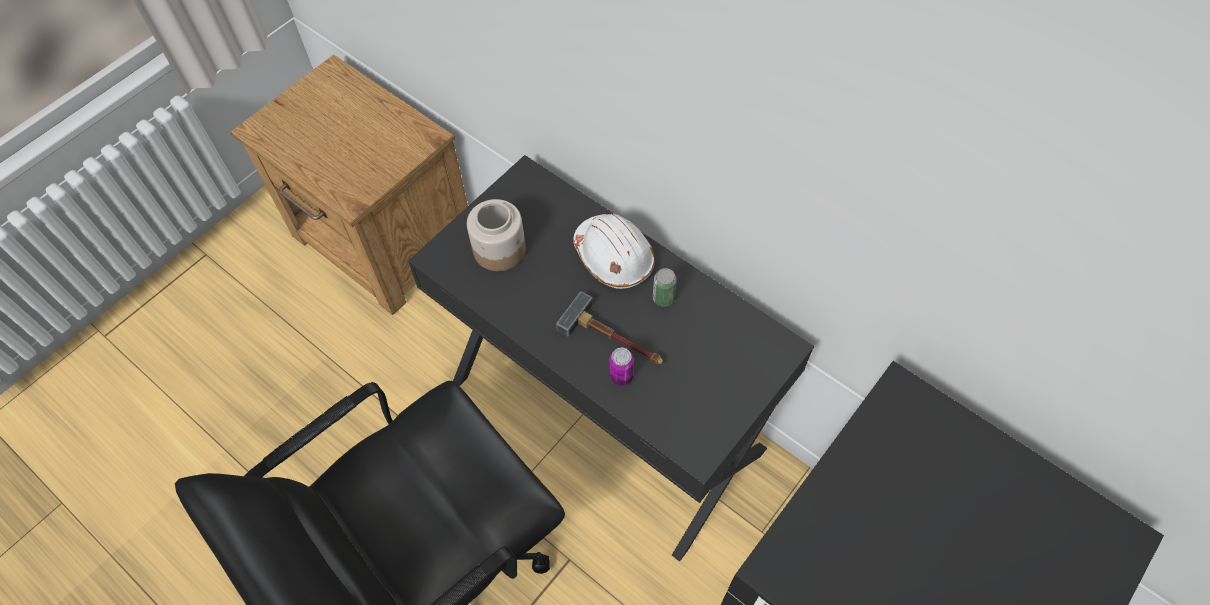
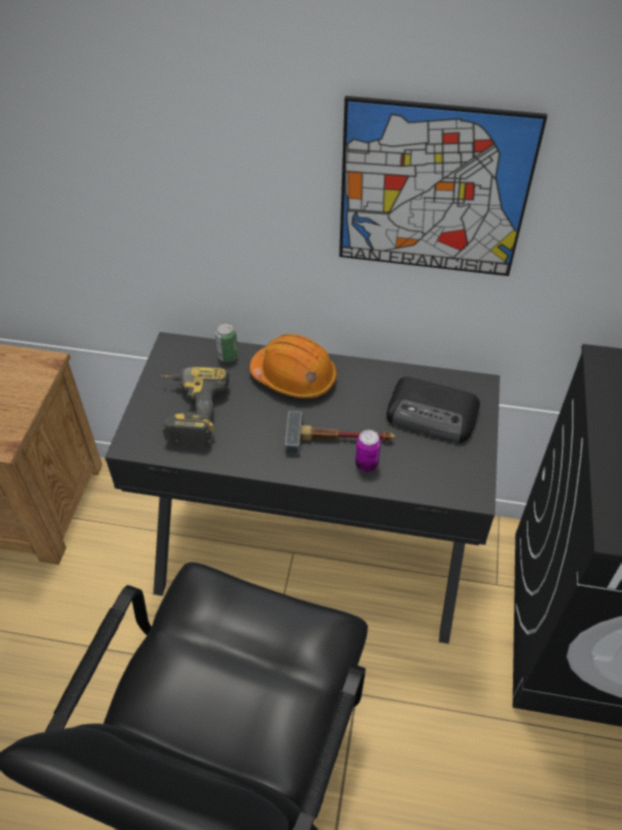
camera: 30 degrees left, 10 degrees down
(500, 249) = (188, 412): jar -> power drill
(614, 257) = (294, 377): white hard hat -> orange hard hat
(663, 298) = (358, 391): can -> can (228, 356)
(717, 357) = (433, 415): none -> radio
(770, 149) = (433, 191): none -> picture

